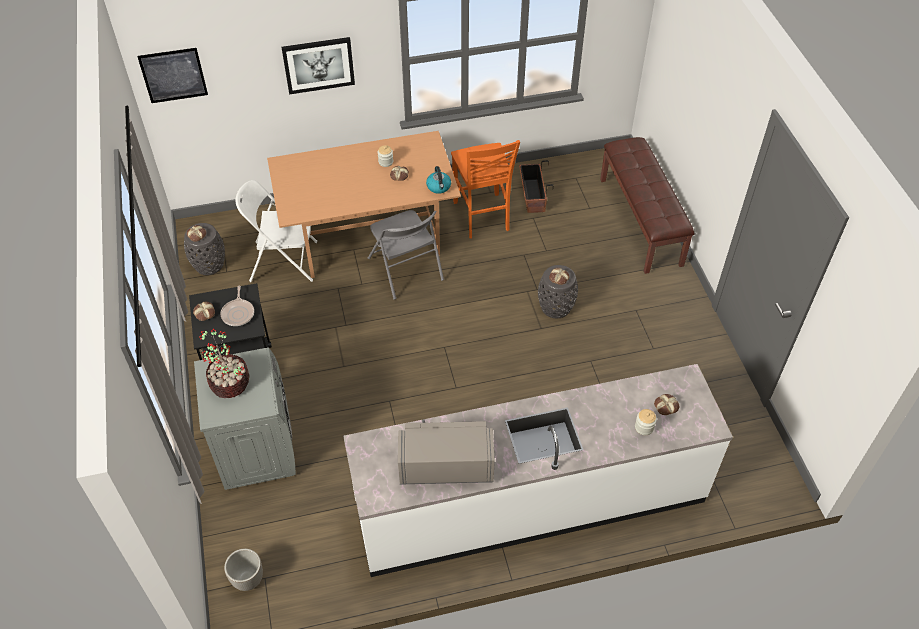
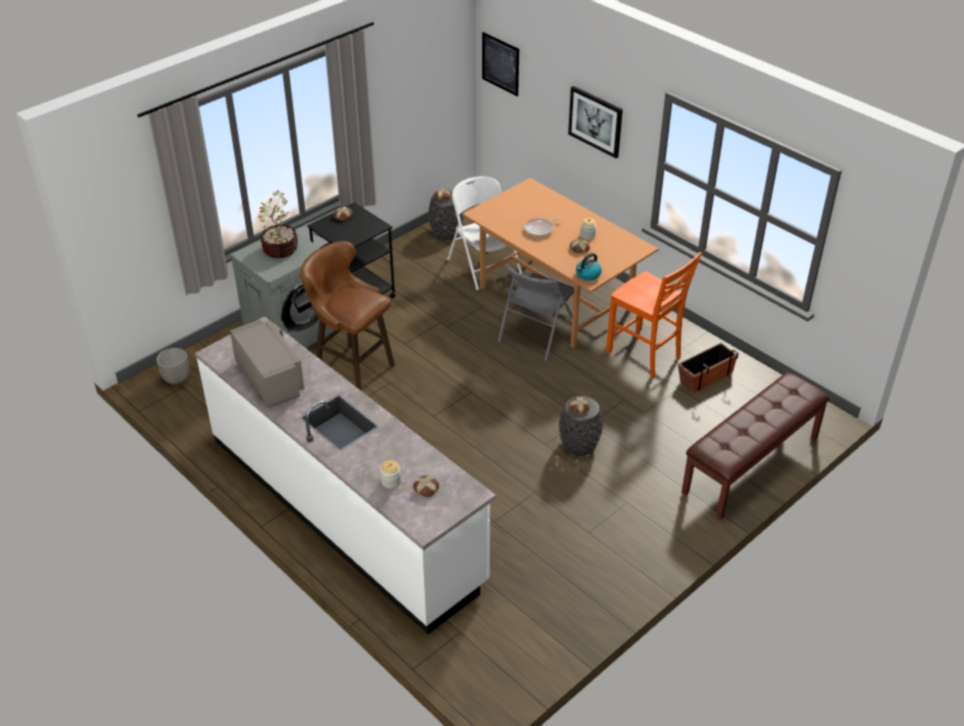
camera: 60 degrees right, 10 degrees down
(238, 313) = (355, 230): frying pan -> frying pan (540, 229)
(347, 421) = (351, 369): none -> brown stool
(482, 217) = (645, 355): orange chair -> orange chair turned 90 degrees counterclockwise

